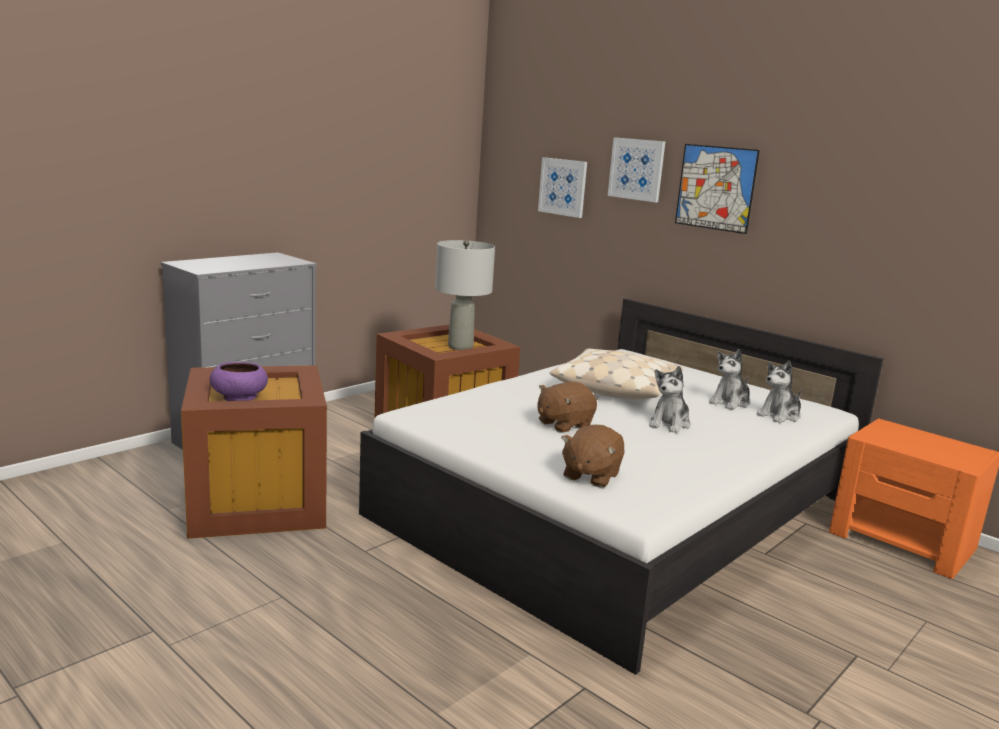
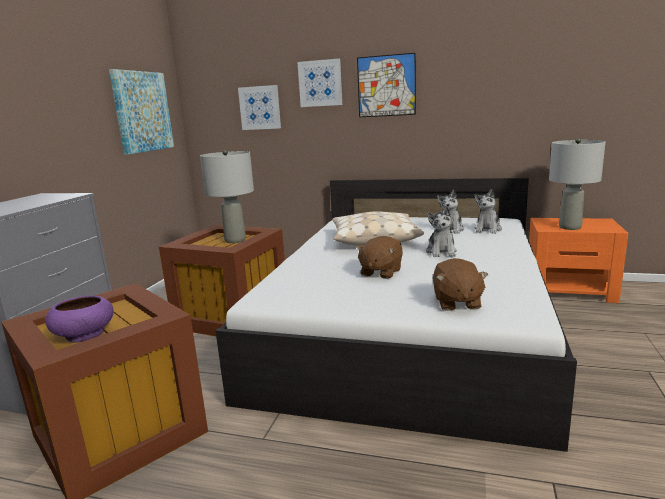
camera: 25 degrees left, 0 degrees up
(421, 173) = (142, 111): none -> picture
(906, 445) = (570, 227): none -> grey table lamp

